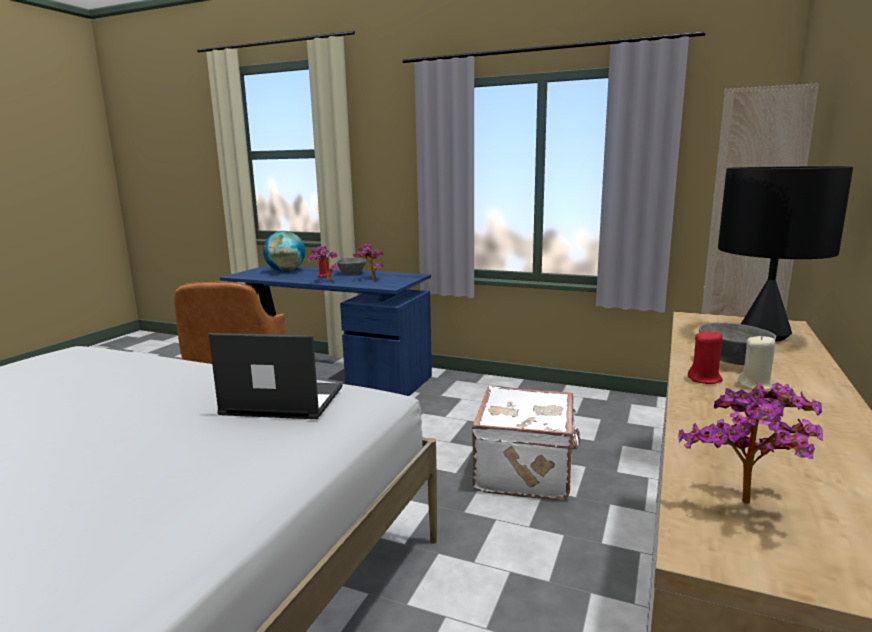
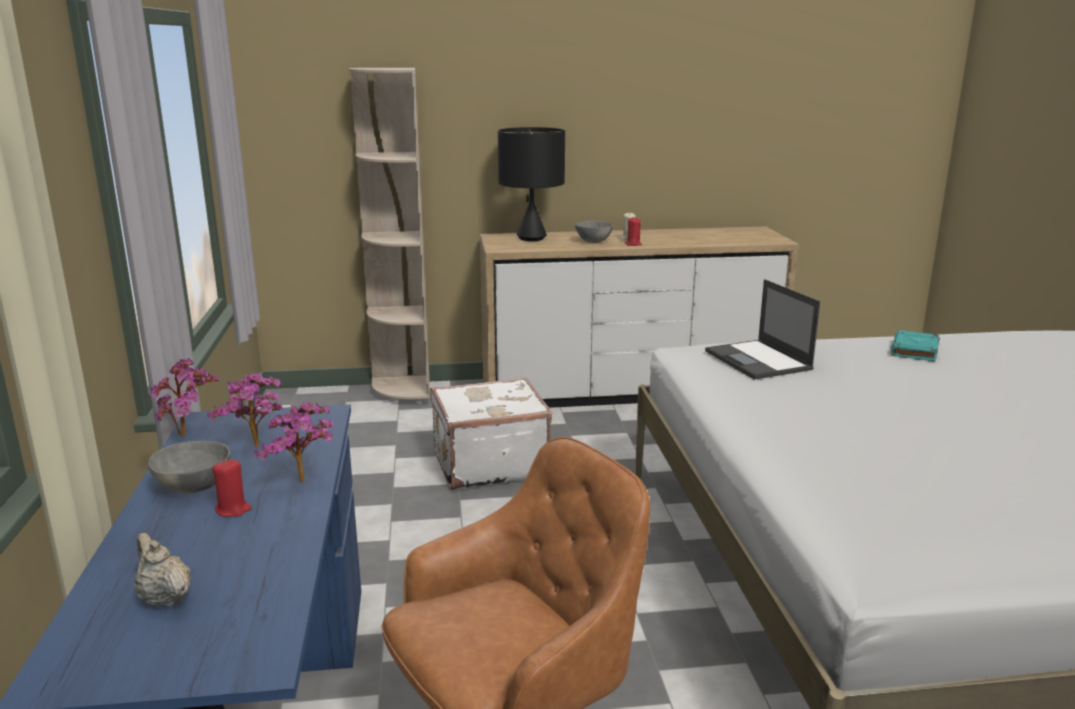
camera: 120 degrees left, 5 degrees up
(117, 510) = (915, 350): none -> turquoise book
(286, 271) = (164, 598): globe -> beige teapot
(748, 507) = (748, 239): potted plant -> potted plant (189, 435)

